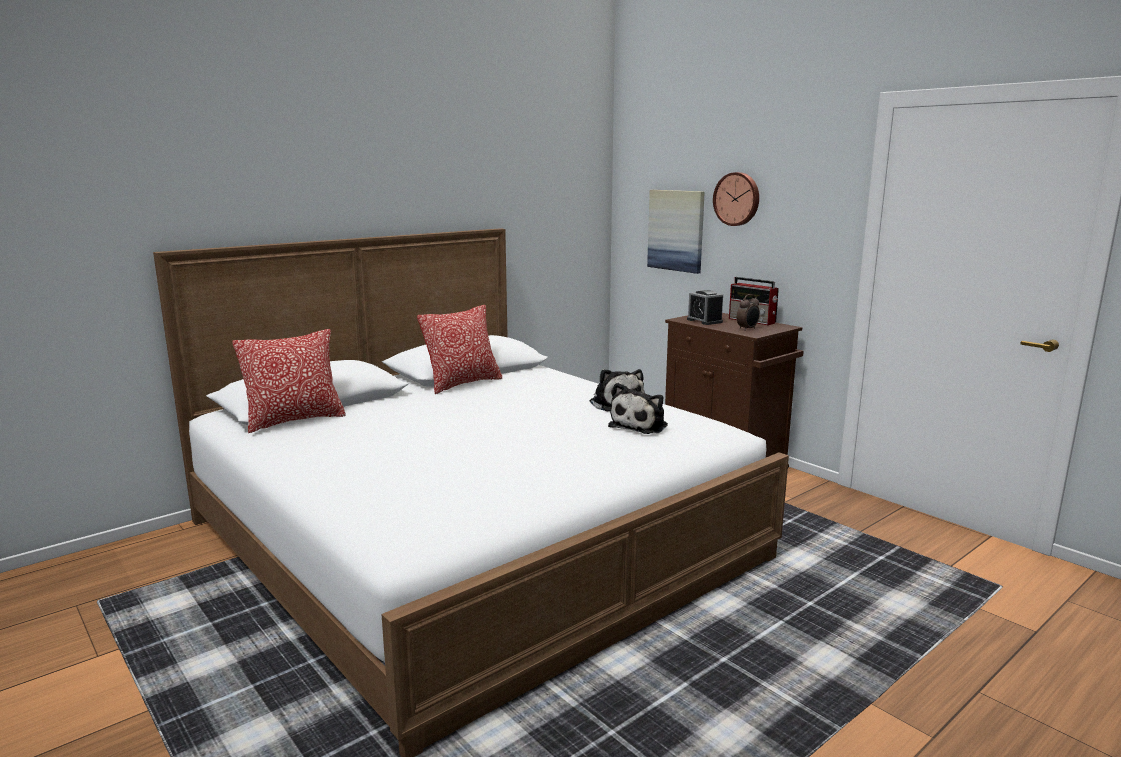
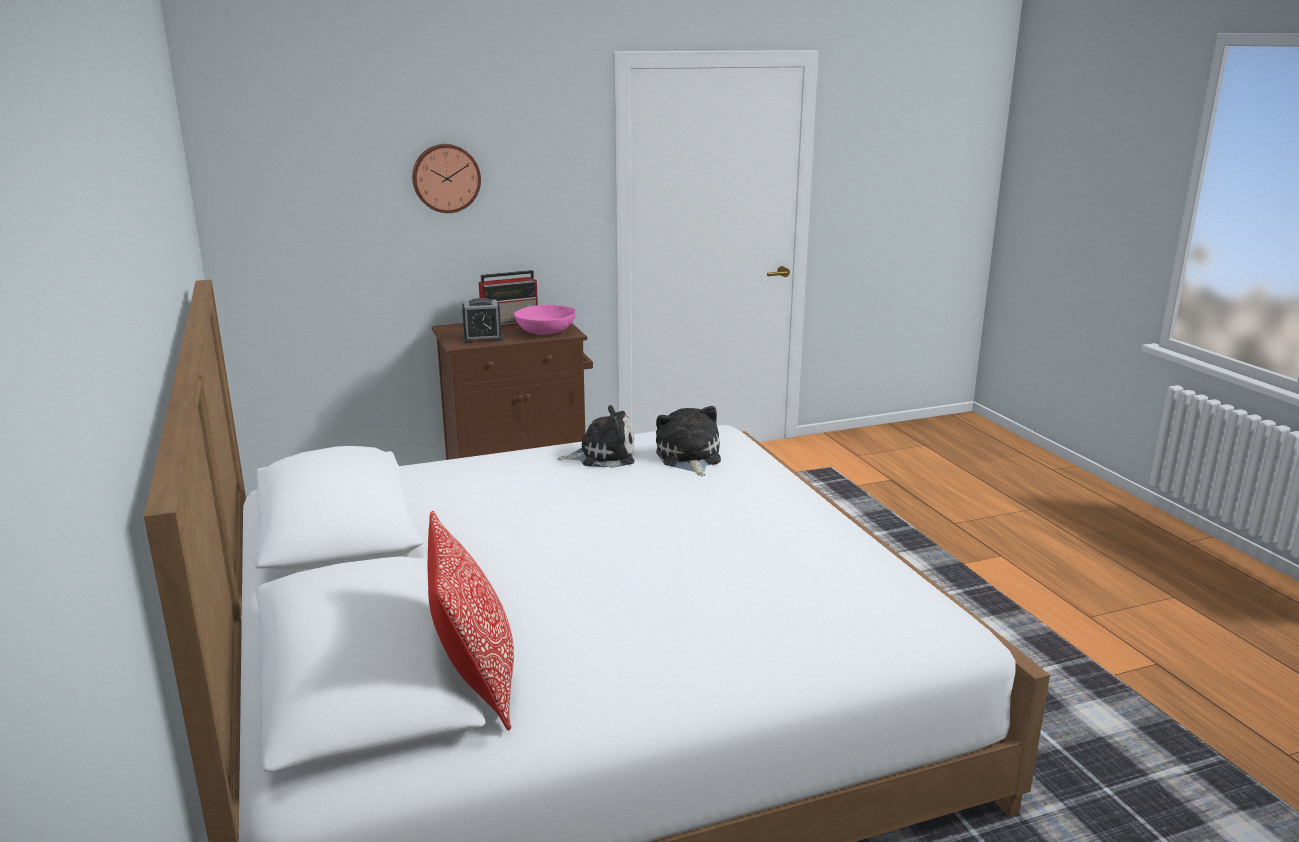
camera: 70 degrees left, 5 degrees up
(463, 383) = (422, 527): pillow -> none
(640, 425) = (689, 458): plush toy -> plush toy turned 150 degrees counterclockwise
(676, 230) = (346, 231): picture -> none
(747, 329) = (545, 331): alarm clock -> pink bowl

